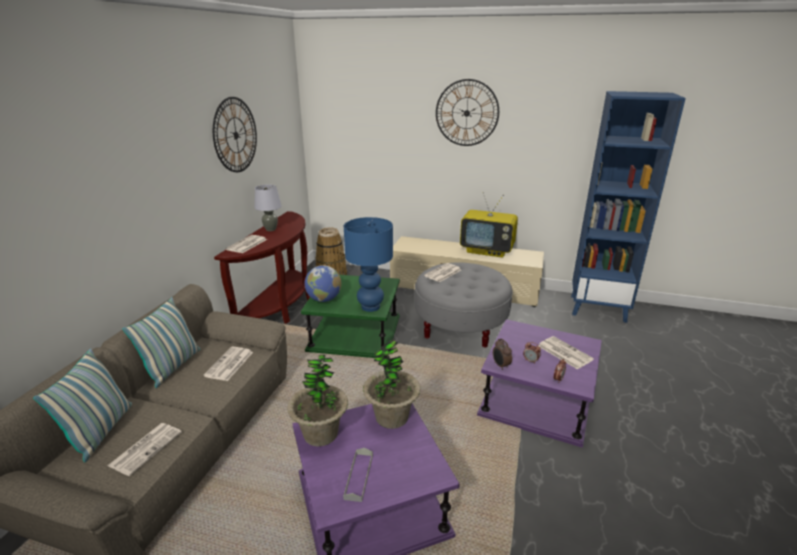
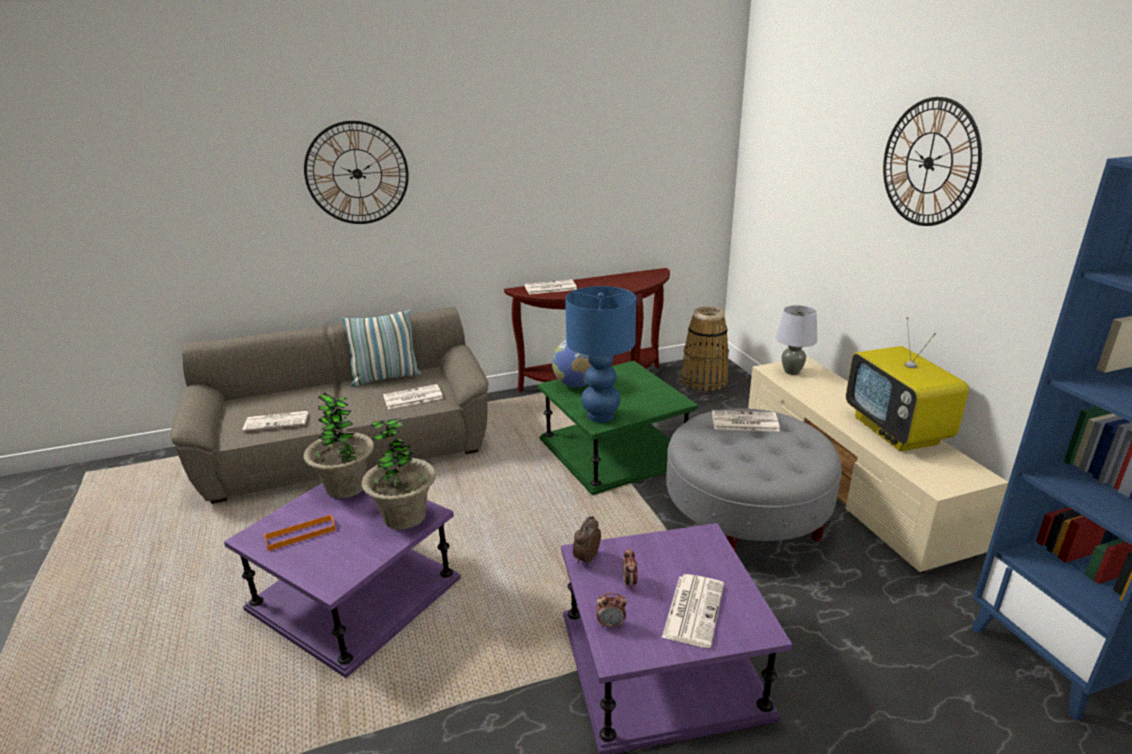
camera: 55 degrees right, 0 degrees up
(101, 431) = (284, 395): pillow -> none
(235, 135) = (578, 151): wall clock -> wall clock (357, 173)
(271, 229) = (603, 281): grey table lamp -> grey table lamp (792, 372)
(358, 476) = (300, 534): grey tray -> orange tray

